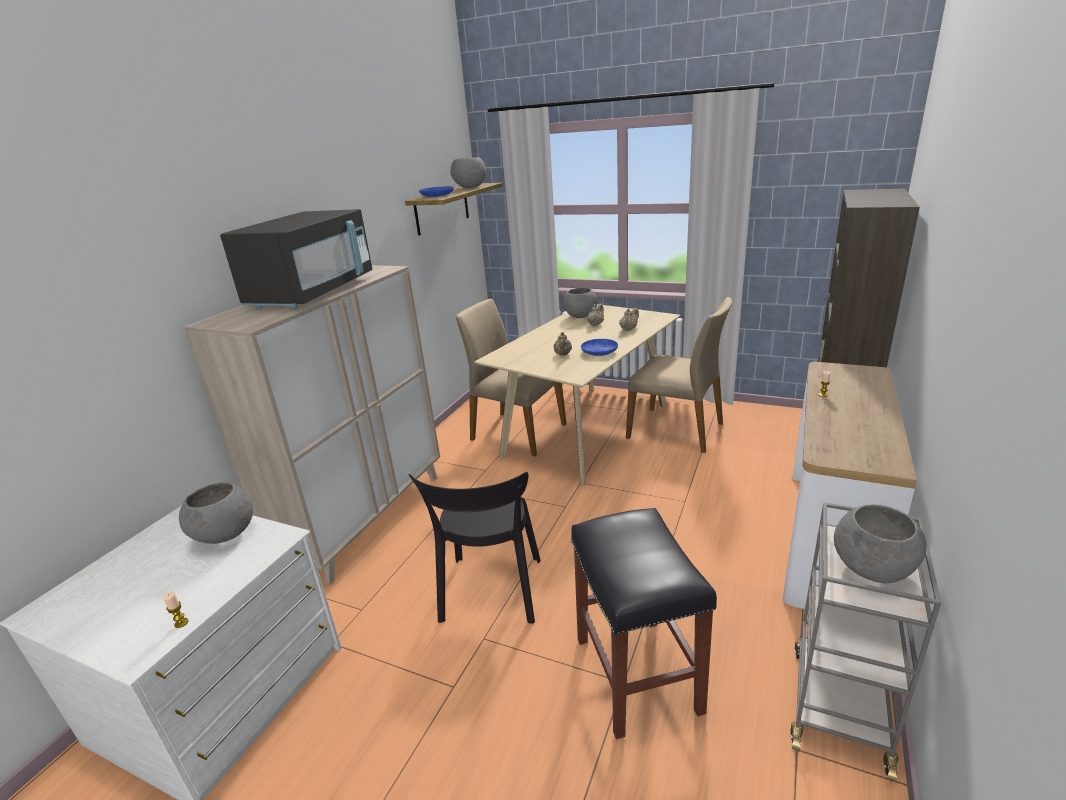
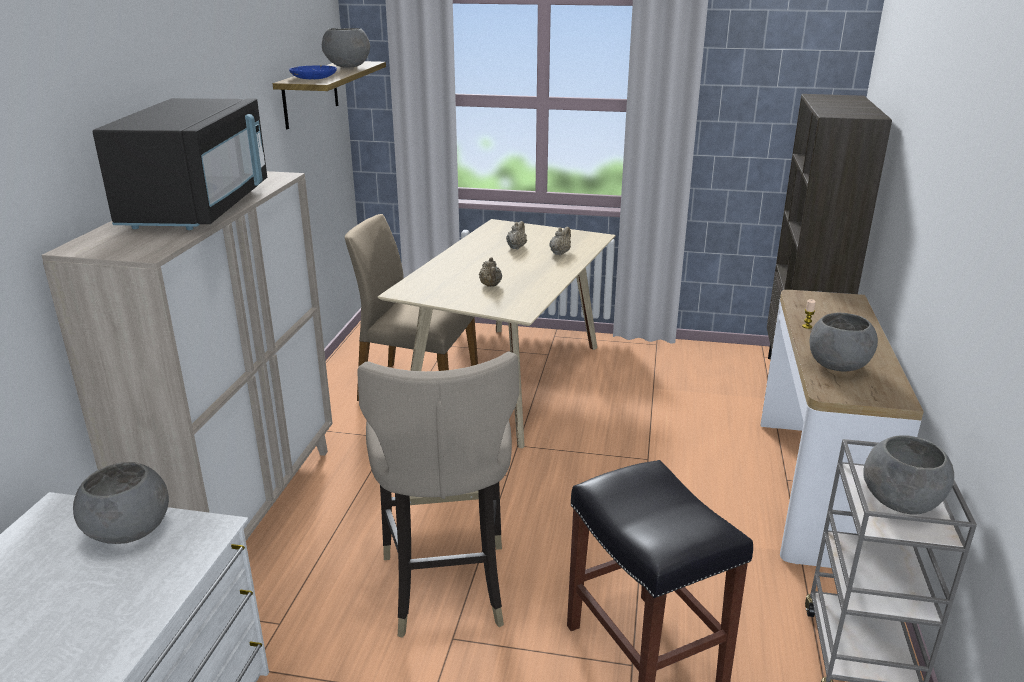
camera: 15 degrees left, 0 degrees up
(181, 623) = (126, 642): candle -> none
(491, 593) = (445, 586): black chair -> beige stool
(581, 317) = (493, 237): grey bowl -> grey bowl (838, 367)
(599, 352) = (535, 282): blue plate -> none
(676, 430) = (616, 376): beige chair -> none

